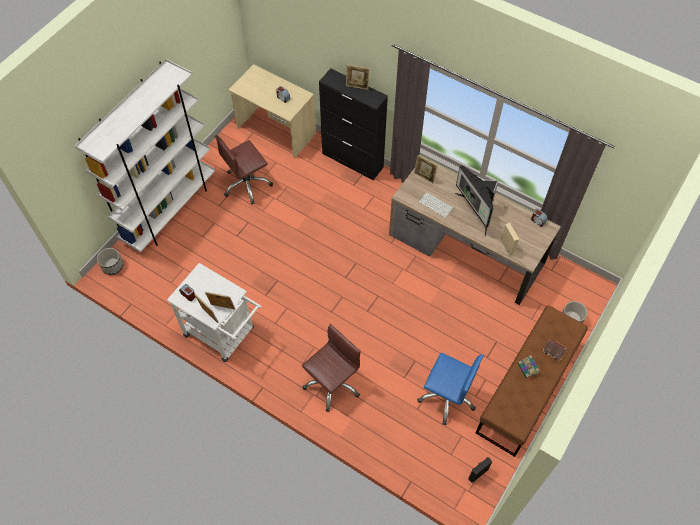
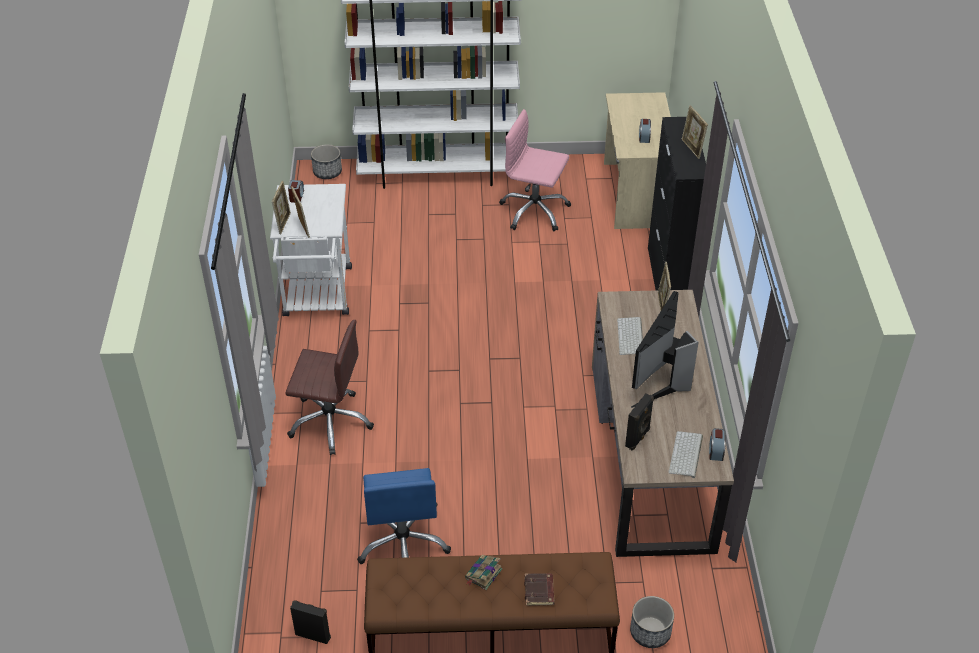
camera: 55 degrees right, 15 degrees down
(247, 184) = (534, 211): brown office chair -> pink office chair
(507, 246) = (638, 438): beige speaker -> black speaker
(532, 234) = (686, 455): none -> keyboard

